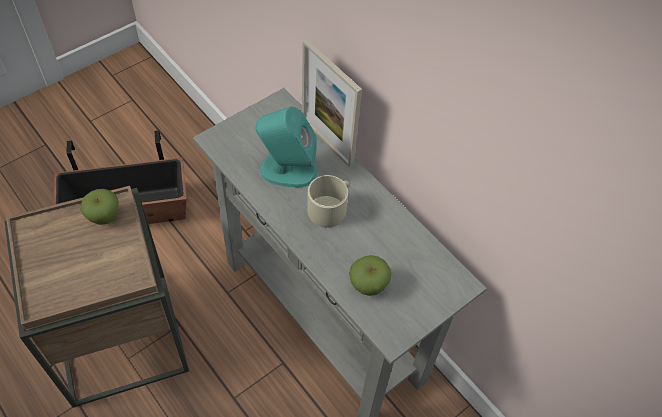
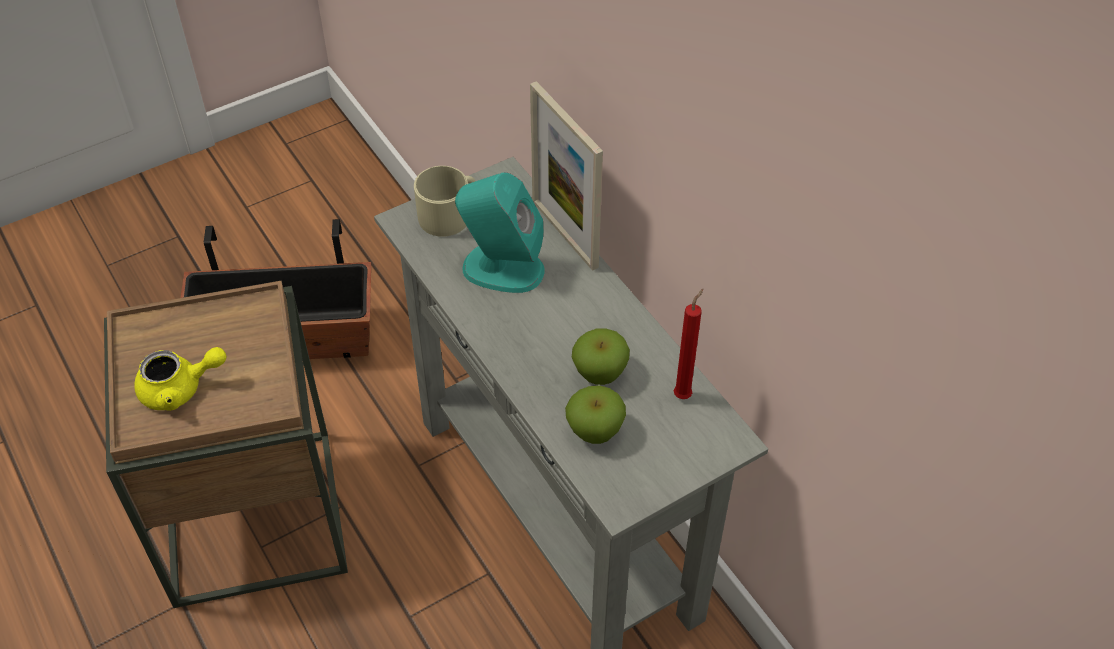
camera: 10 degrees right, 5 degrees down
(66, 271) = (180, 389): none -> yellow teapot
(104, 217) = (240, 321): apple -> apple (600, 374)
(330, 208) = (556, 324): beige mug -> beige mug (449, 214)
(424, 253) = (684, 394): none -> red candle

